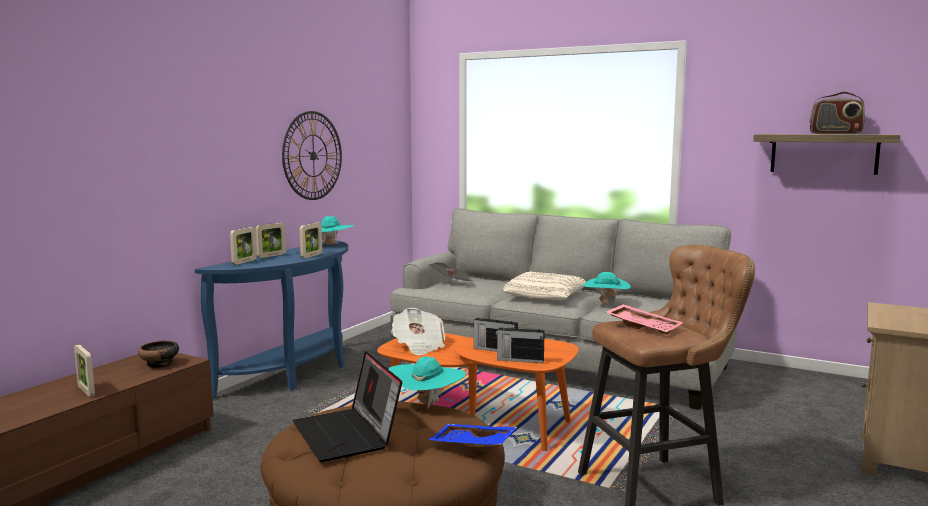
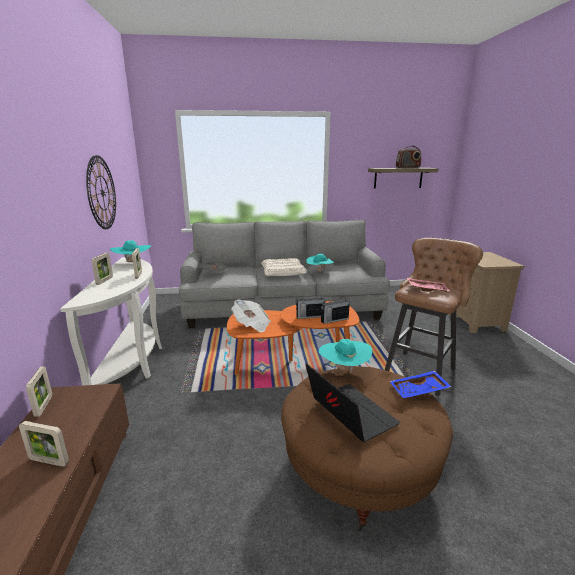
camera: 35 degrees left, 10 degrees up
(160, 364) = (81, 403): bowl -> none
(244, 262) = (93, 291): picture frame -> picture frame (44, 406)
(296, 373) = (133, 363): blue console table -> white console table
(348, 435) = (348, 414): laptop -> laptop turned 150 degrees counterclockwise

